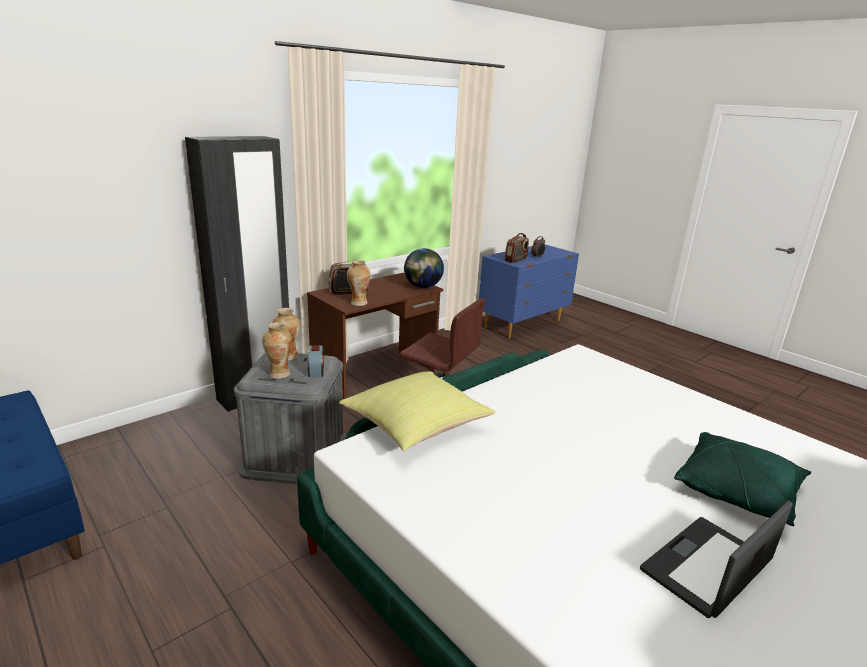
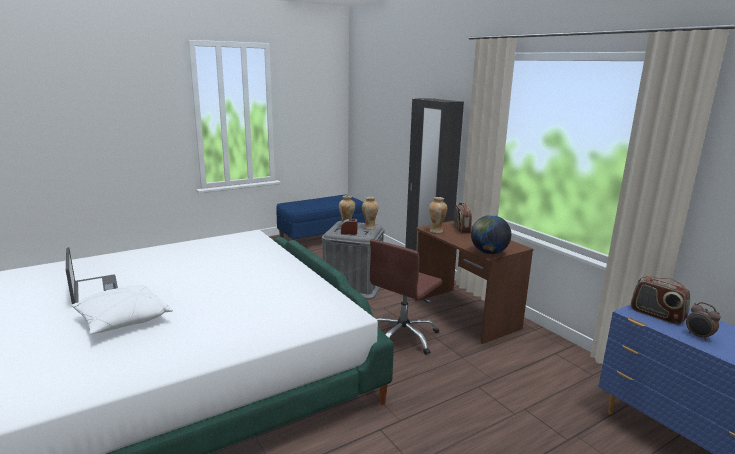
camera: 100 degrees right, 5 degrees down
(416, 428) = (264, 247): yellow pillow -> none
(737, 491) = (123, 320): green pillow -> white pillow

